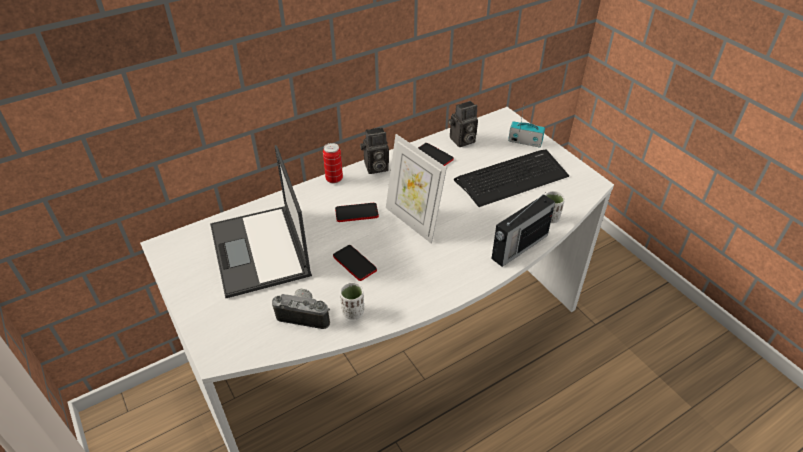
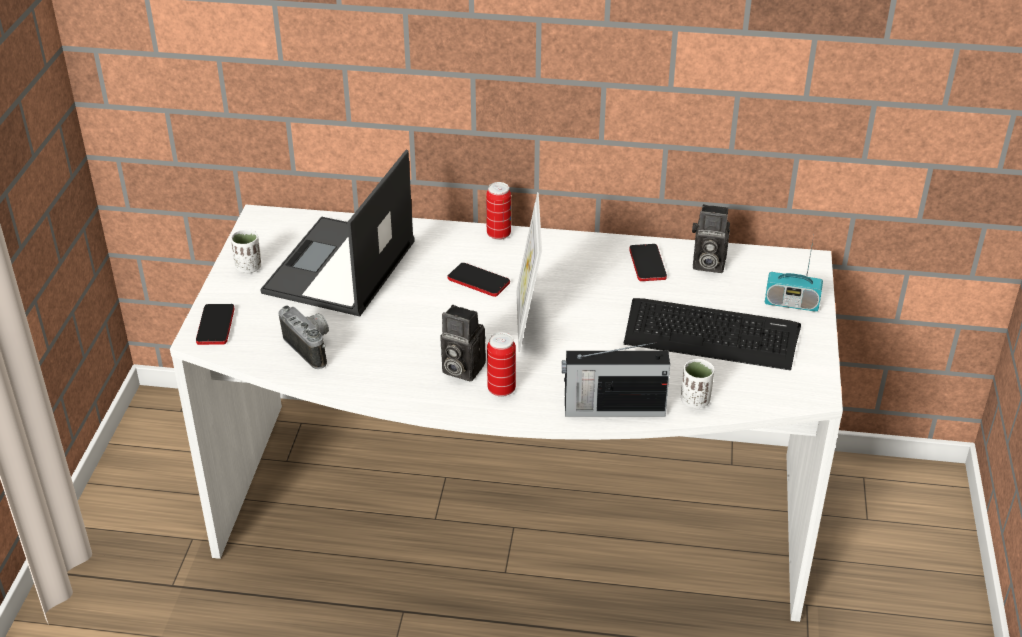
camera: 40 degrees right, 5 degrees down
(353, 312) = (358, 370): white cup -> white cup (248, 267)
(354, 263) = (414, 327): phone -> phone (215, 325)
(375, 168) = (559, 244): camera -> camera (460, 369)
(450, 272) = (501, 389): none -> can
(525, 141) = (791, 303): radio -> radio turned 135 degrees clockwise

